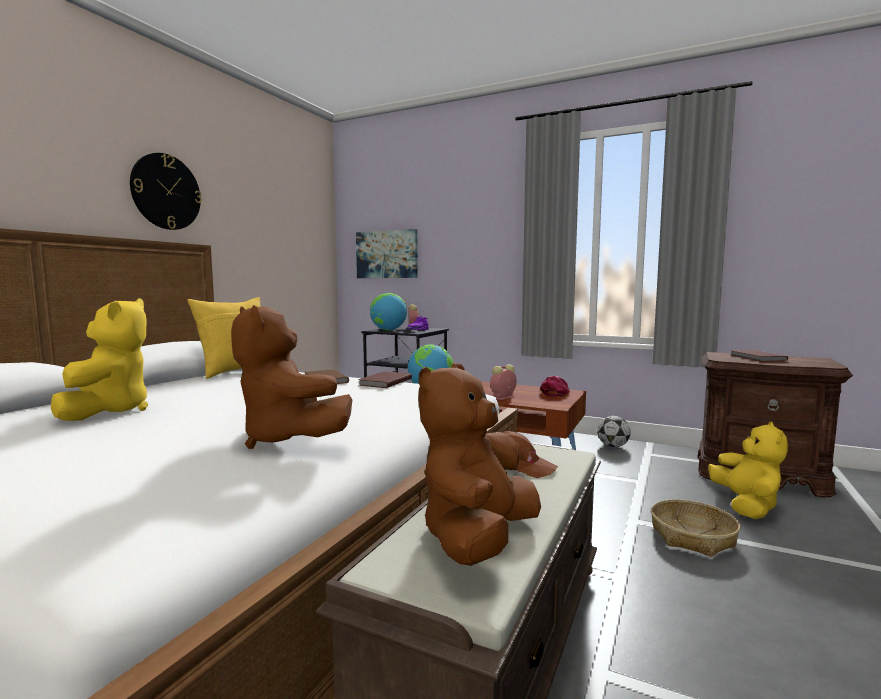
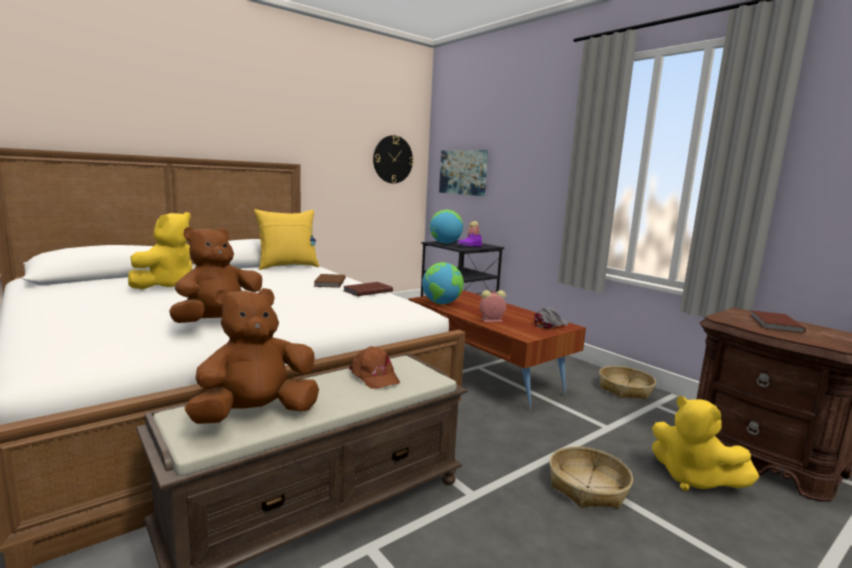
camera: 25 degrees right, 5 degrees up
(166, 192) = (268, 123): wall clock -> wall clock (392, 159)
(288, 439) = (219, 323): brown plush toy -> brown plush toy turned 60 degrees clockwise
(556, 393) = (550, 324): pink cap -> grey cap
(613, 446) = (625, 389): football -> basket
(746, 506) = (692, 479): yellow plush toy -> yellow plush toy turned 105 degrees clockwise

